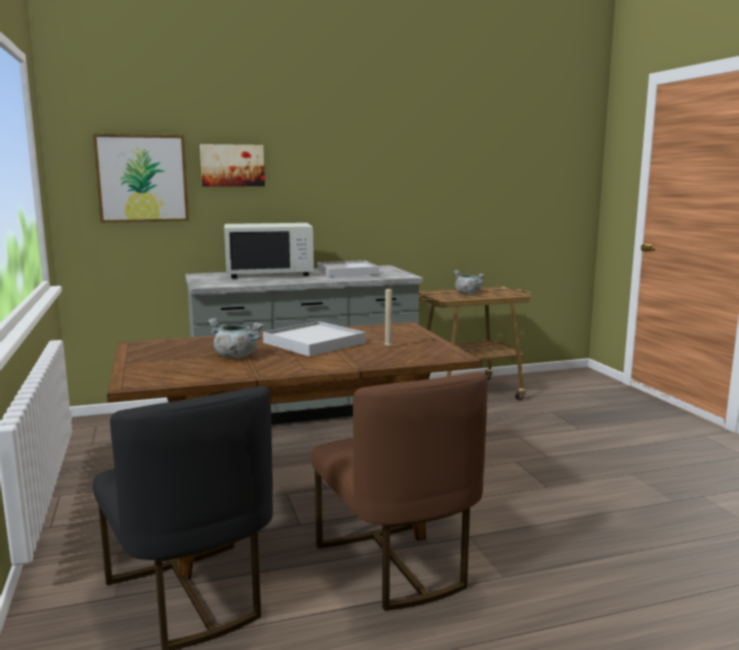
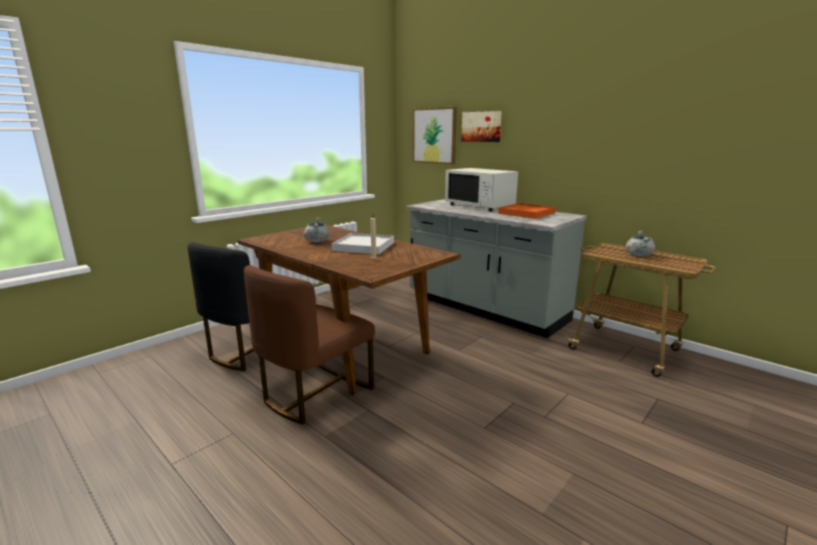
camera: 60 degrees right, 5 degrees up
(347, 272) = (526, 213): white tray -> orange tray

